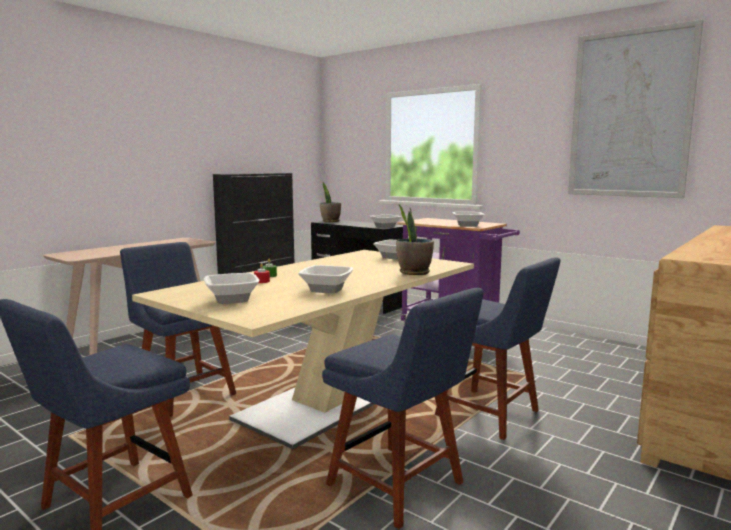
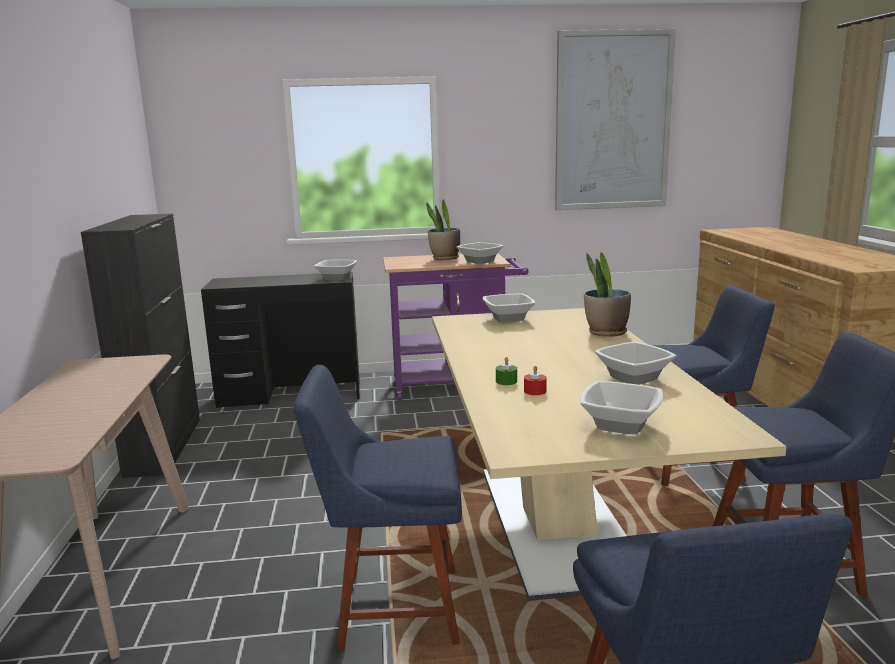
camera: 45 degrees left, 5 degrees up
(330, 221) = (226, 283): potted plant -> potted plant (444, 258)

